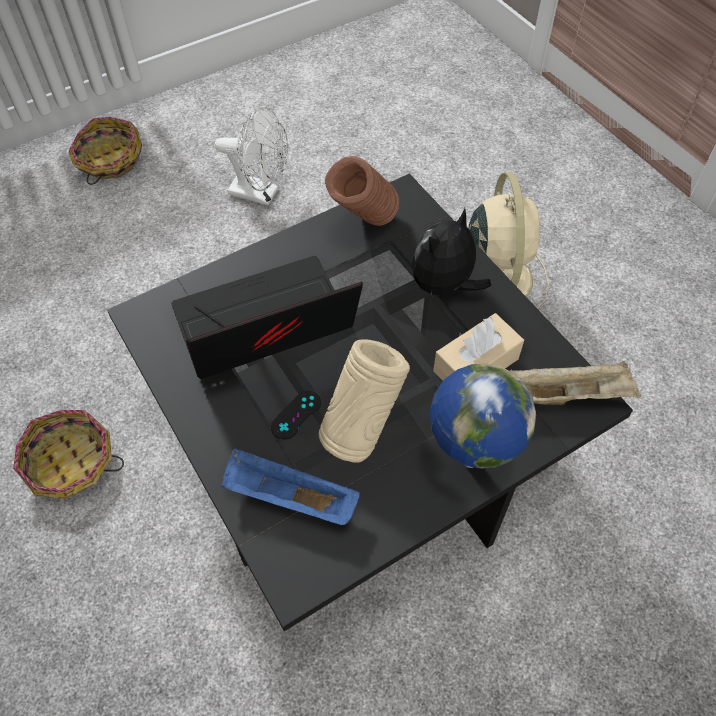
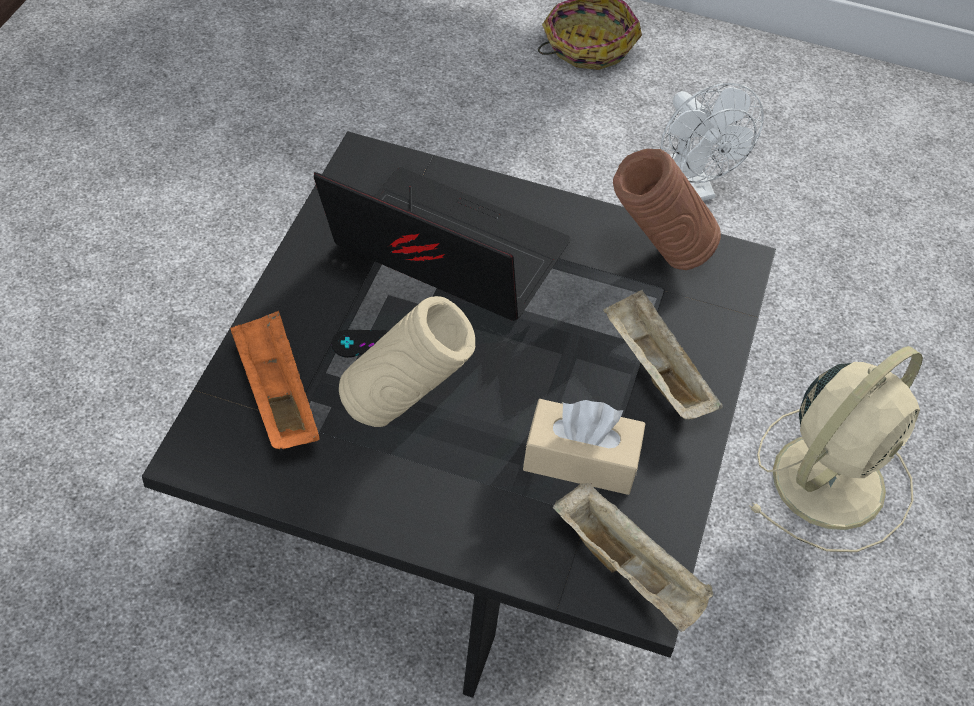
camera: 45 degrees right, 5 degrees down
(72, 464) = (233, 267): basket -> none
(288, 498) = (275, 396): blue tray -> orange tray
(444, 286) = (654, 371): plush toy -> beige tray
(468, 460) = (454, 521): globe -> none

